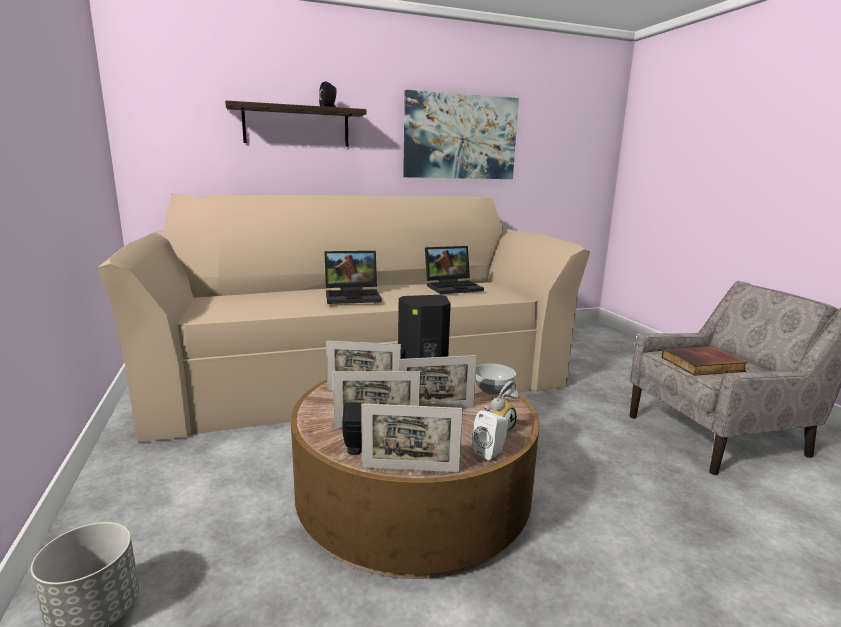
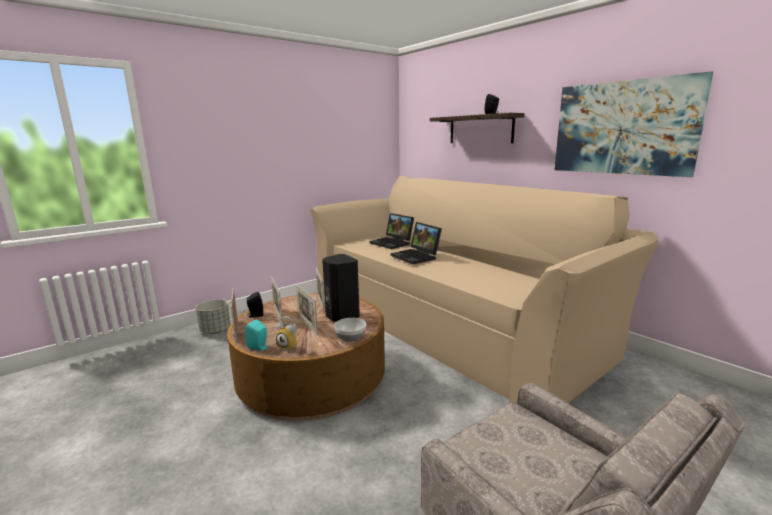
camera: 70 degrees right, 0 degrees up
(453, 287) = (498, 275): laptop -> laptop (393, 243)
(491, 452) = (259, 347): white speaker -> turquoise speaker
(702, 365) = (510, 445): book -> none

